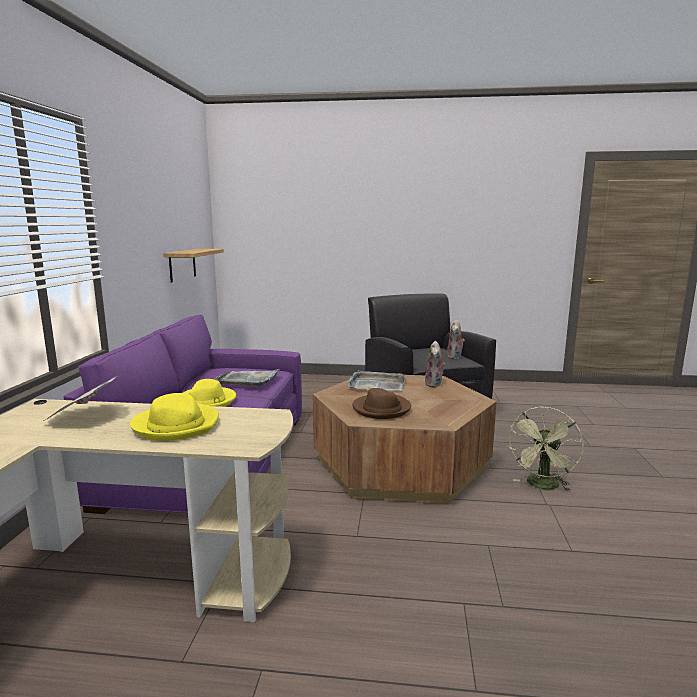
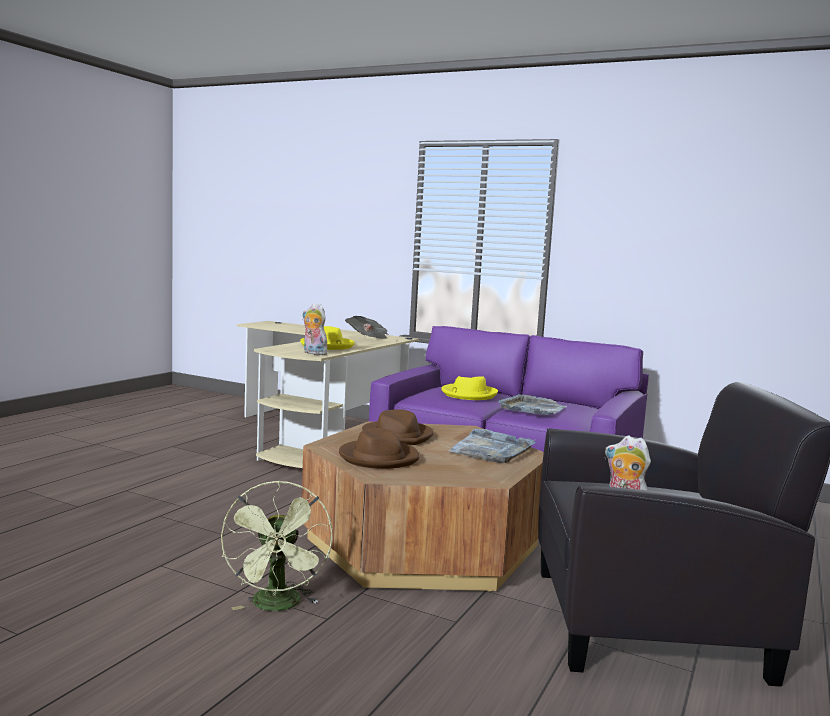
camera: 110 degrees right, 5 degrees down
(182, 265) = (741, 298): shelf -> none
(434, 384) = (467, 473): plush toy -> plush toy (313, 353)
(444, 405) = (378, 458): none -> brown hat
(542, 486) = (278, 606): green fan -> green fan turned 150 degrees counterclockwise

